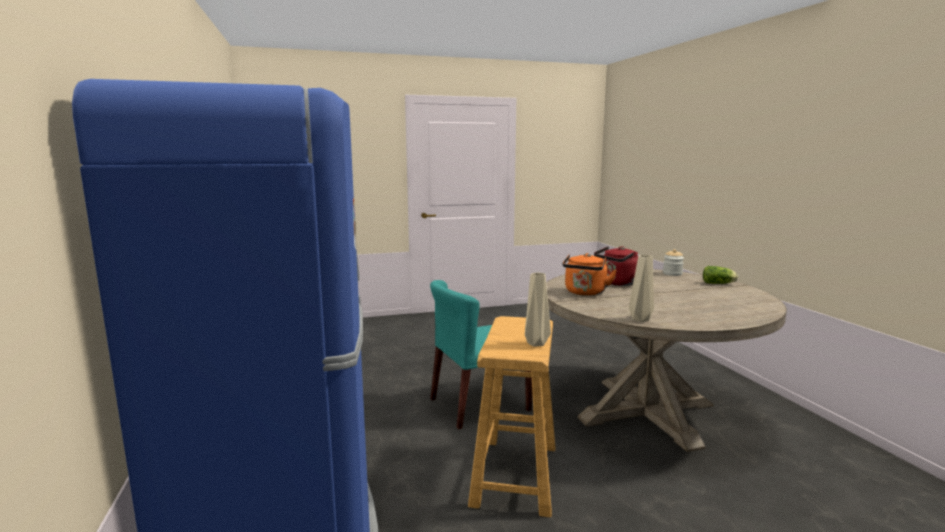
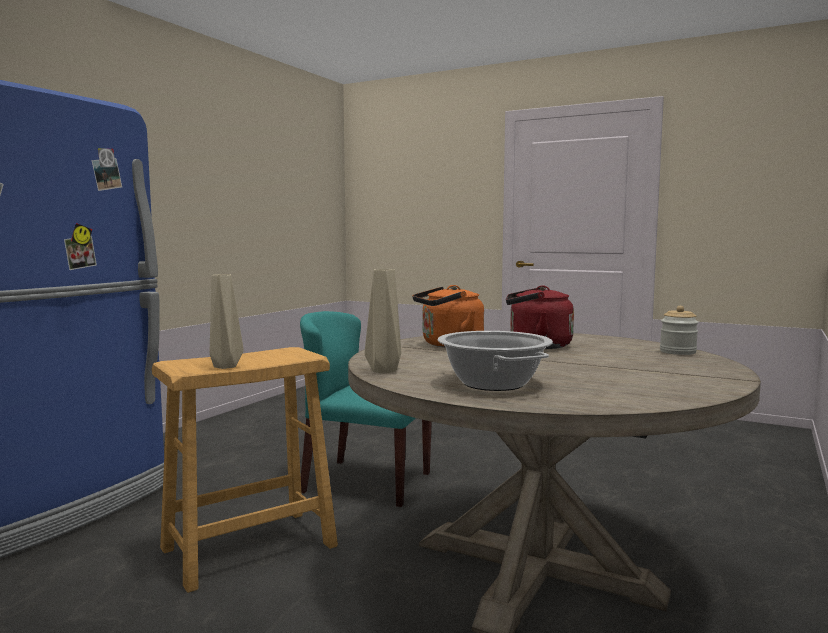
camera: 45 degrees right, 5 degrees down
(702, 313) = (494, 383): none -> cooking pot
(719, 283) = (704, 371): lettuce -> none

